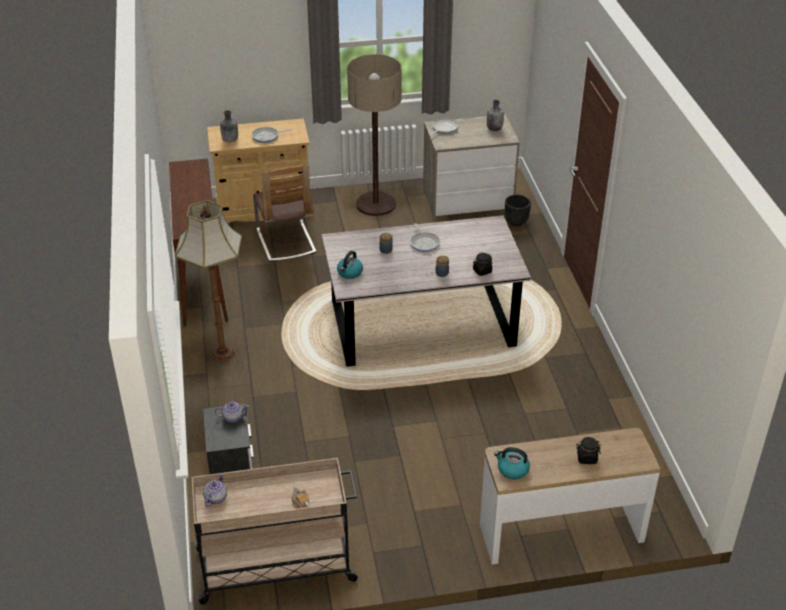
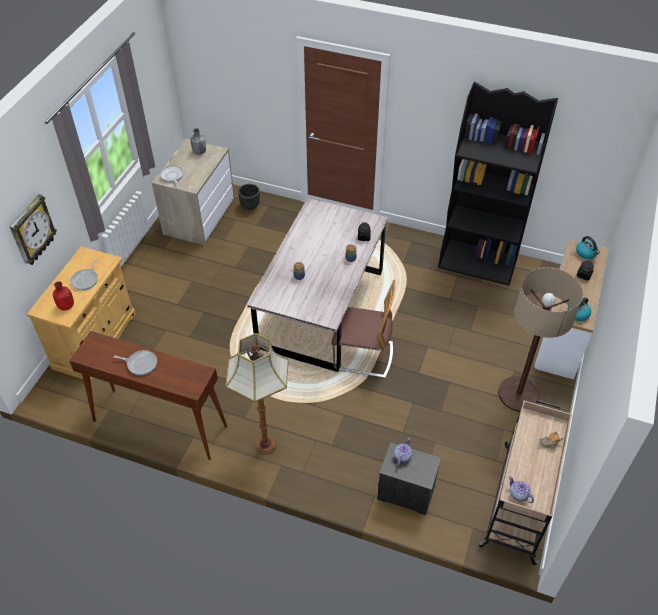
camera: 60 degrees left, 10 degrees up
(230, 140) = (66, 306): grey bottle -> red bottle
(250, 63) = (32, 231): none -> wall clock
(286, 242) = (155, 345): chair -> chair (363, 356)
(350, 273) = (311, 308): kettle -> kettle (586, 253)
(376, 204) = (157, 270): floor lamp -> floor lamp (518, 394)
(424, 243) = (307, 251): frying pan -> frying pan (140, 363)
(608, 419) = (478, 262): none -> black bookcase

